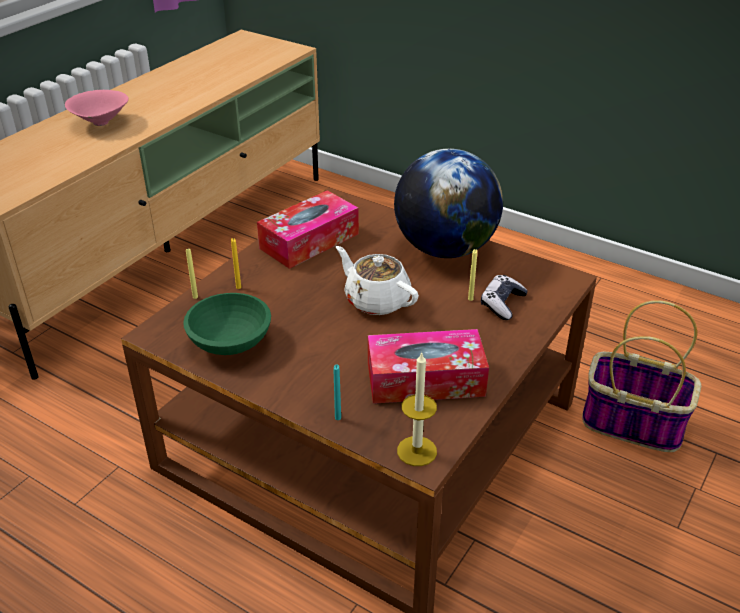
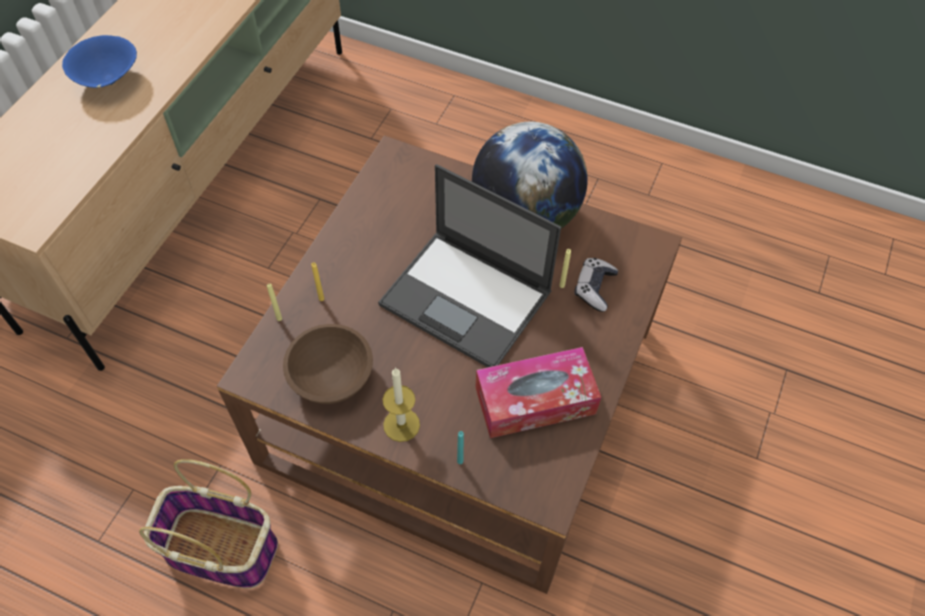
camera: 10 degrees left, 20 degrees up
(100, 124) = (108, 81): pink bowl -> blue bowl
(231, 342) = (333, 377): green bowl -> brown bowl
(309, 241) = (381, 221): tissue box -> none
(376, 300) = (467, 299): white teapot -> laptop
(416, 451) = (542, 491): candle -> candle (401, 425)
(630, 423) = (706, 346): basket -> basket (219, 549)

